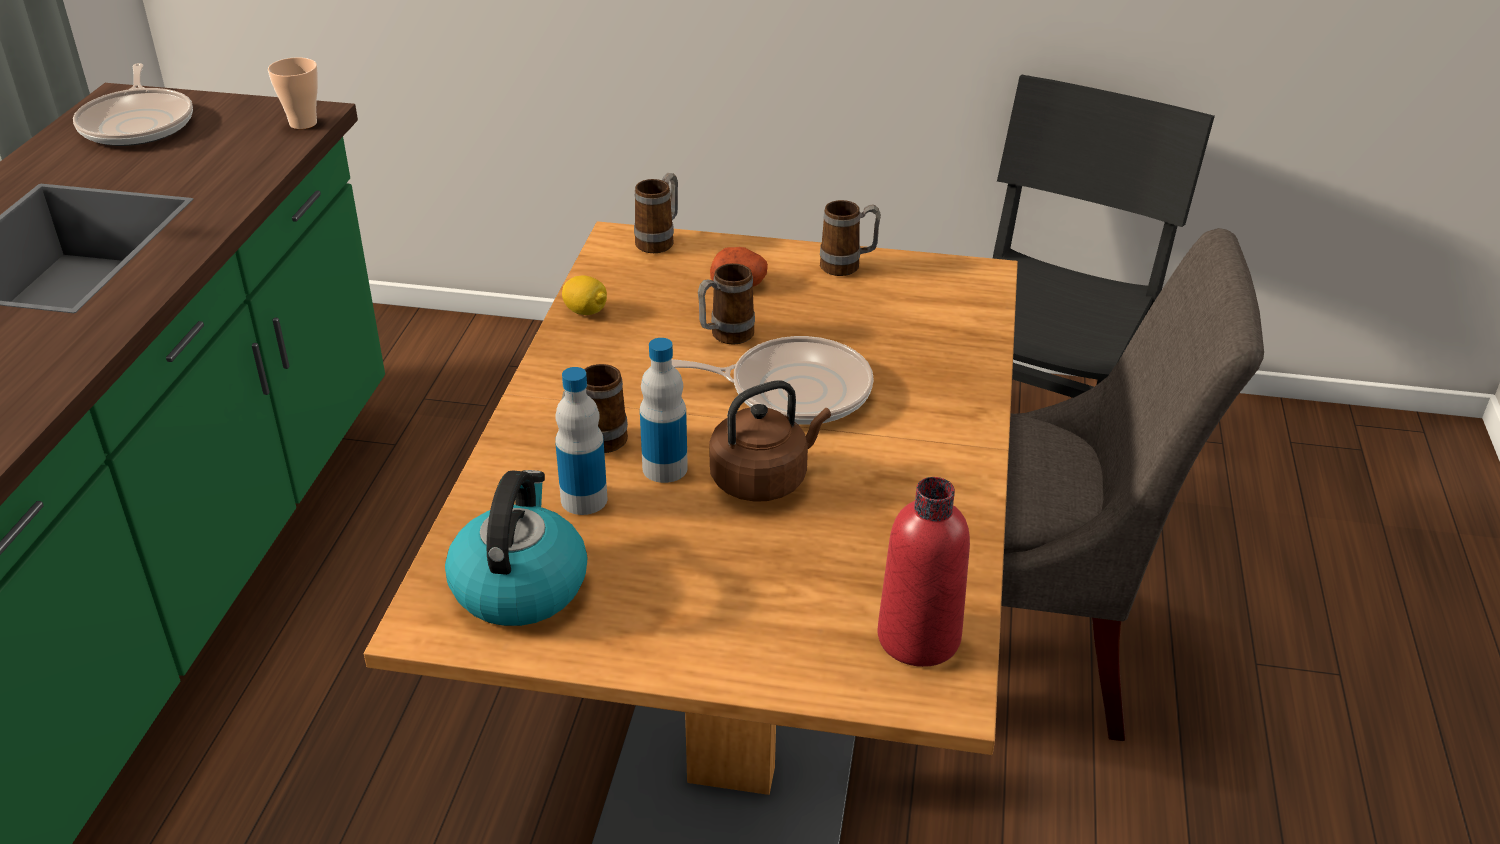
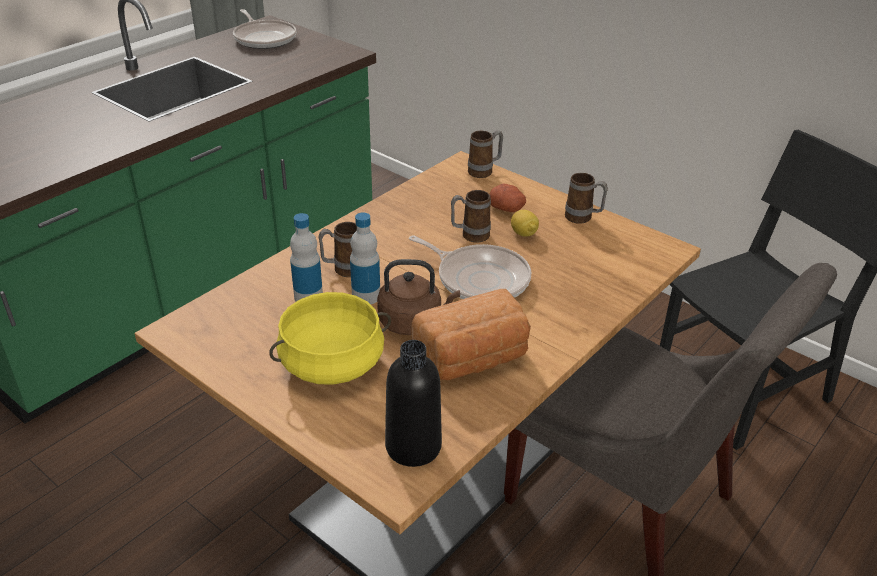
camera: 30 degrees right, 0 degrees up
(138, 123) = (264, 38): frying pan -> frying pan turned 45 degrees counterclockwise
(303, 123) = (340, 56): cup -> none
(519, 585) = (234, 328): kettle -> none
(586, 311) = (406, 197): lemon -> lemon (523, 233)
(710, 577) = (332, 364): none -> yellow cooking pot
(885, 497) = (473, 359): none -> bread
(918, 638) = (413, 446): red bottle -> black bottle

